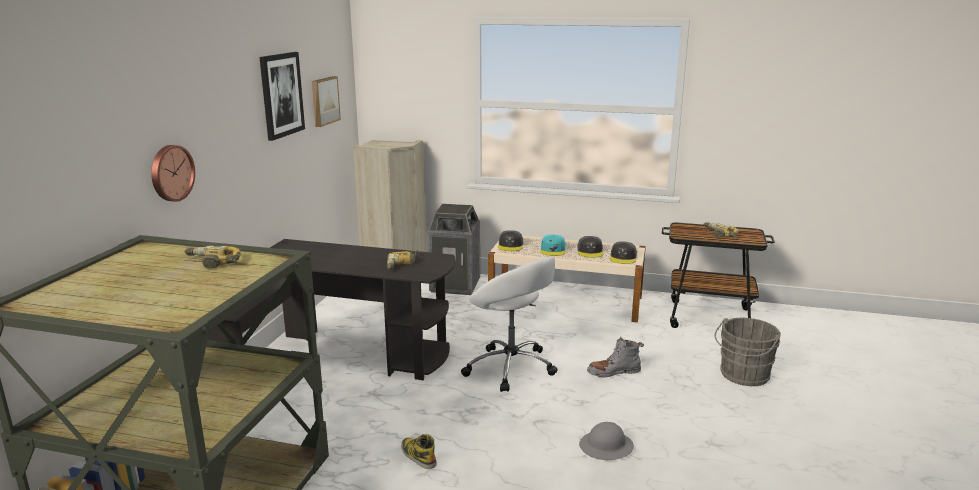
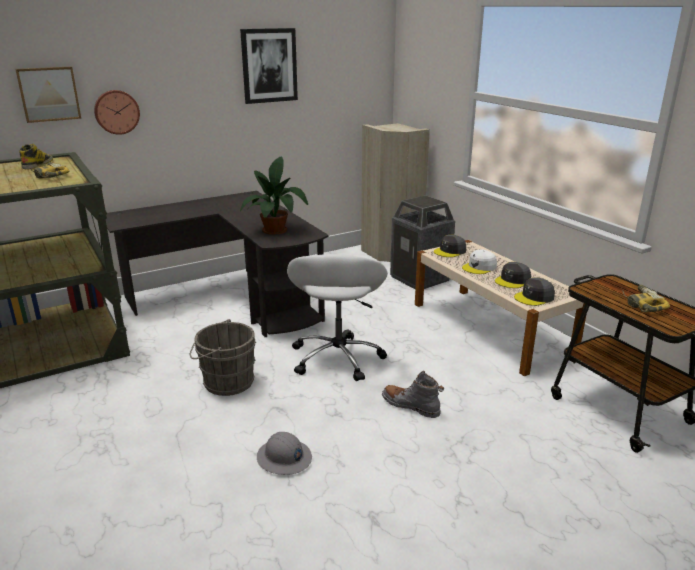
camera: 45 degrees right, 5 degrees up
(324, 101) = (336, 78): picture -> picture (49, 94)
(402, 264) = (276, 229): power drill -> potted plant
(418, 456) = (167, 385): boot -> boot (37, 165)
(553, 250) = (479, 267): turquoise cap -> white cap
(743, 376) = (537, 482): grey bucket -> grey bucket (225, 382)

